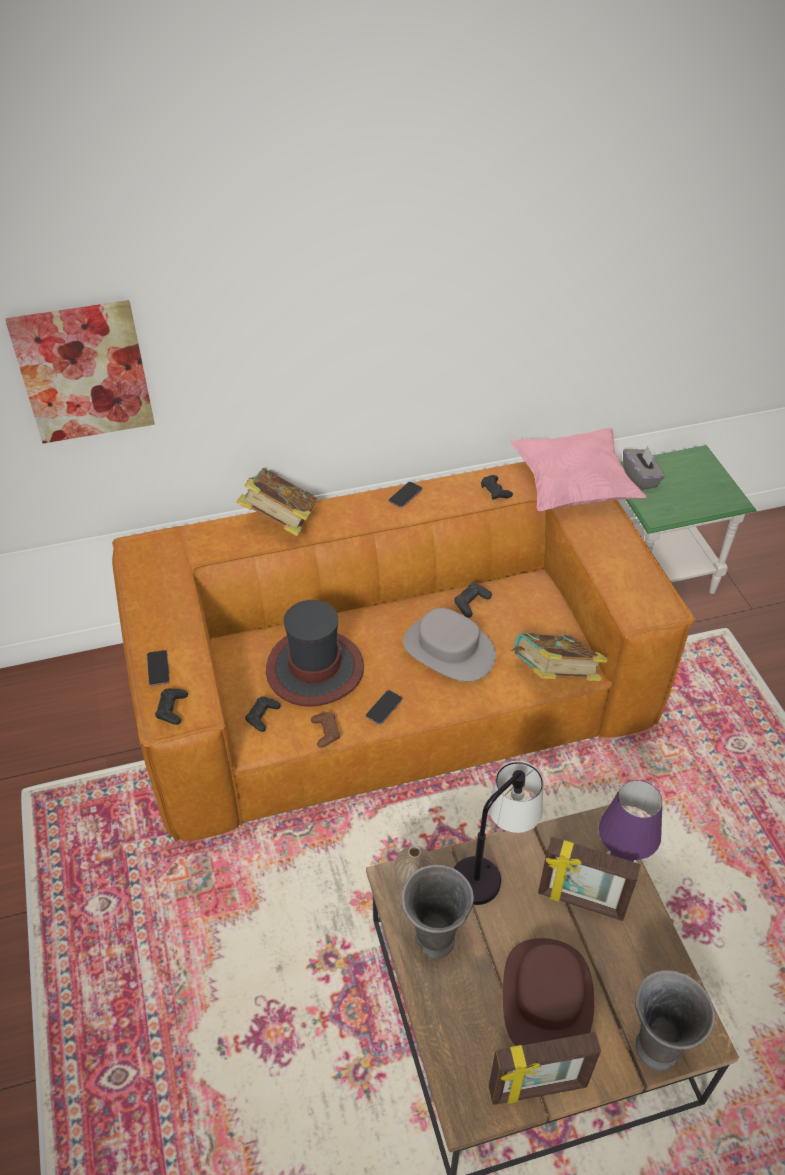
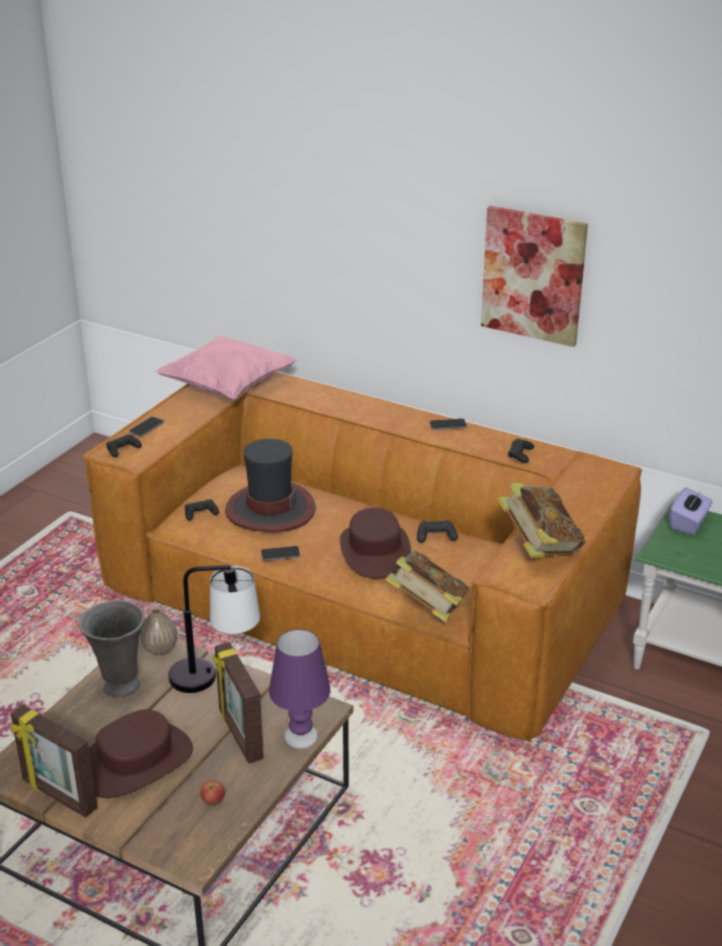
camera: 45 degrees right, 15 degrees down
(84, 372) = (234, 203): picture -> picture (533, 275)
(280, 522) = (337, 398): book -> book (539, 547)
(326, 732) = (225, 544): brown game controller -> none
(448, 650) = (374, 551): grey hat -> brown hat
(573, 488) = (589, 483): pink pillow -> pink pillow (228, 387)
(640, 478) = (688, 523): grey tissue box -> purple tissue box
(644, 977) = (213, 801): none -> apple
(655, 1047) = (158, 837): grey vase -> none

